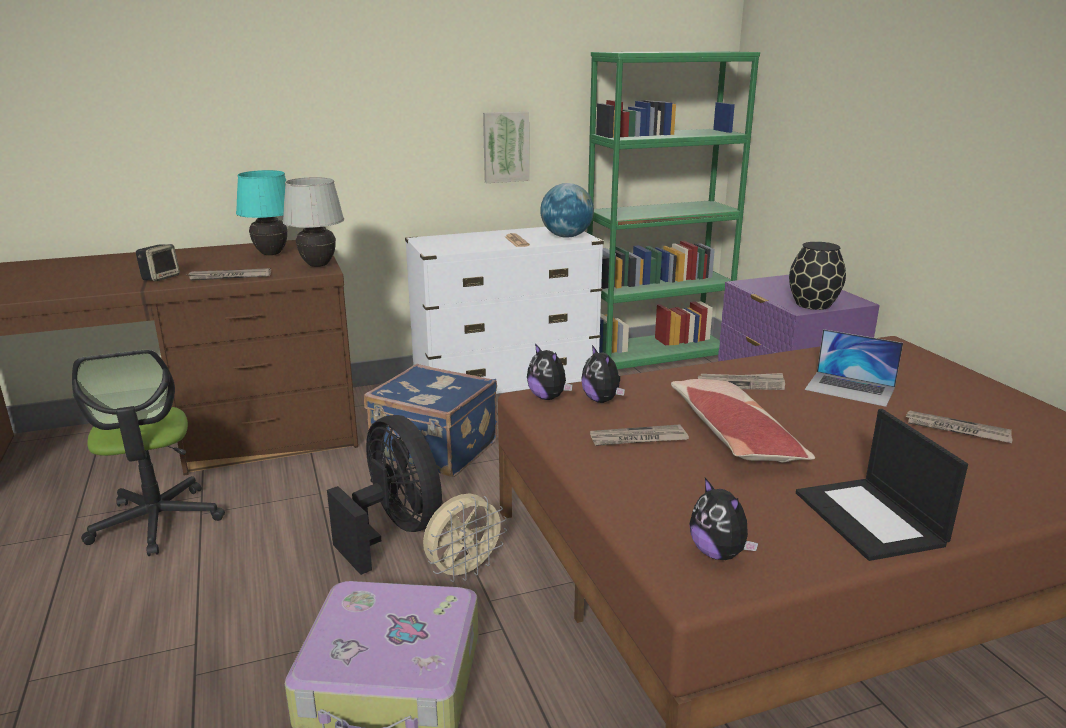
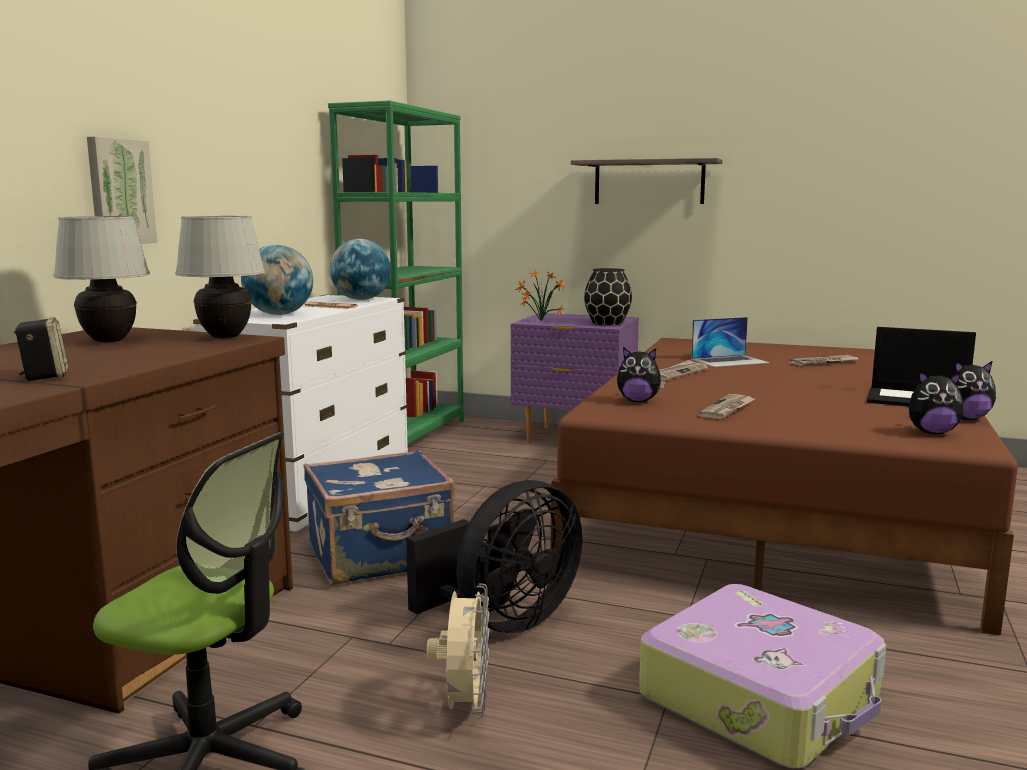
camera: 50 degrees left, 10 degrees down
(229, 277) = (155, 359): newspaper -> none
(271, 254) = (109, 341): turquoise table lamp -> white table lamp
(394, 531) = (504, 621): black fan -> black fan turned 135 degrees clockwise
(458, 243) = (279, 314): none -> globe
(464, 571) = (625, 612): beige fan -> beige fan (465, 706)
(505, 147) = (267, 204): picture -> picture (119, 192)
(548, 397) = (602, 410): plush toy -> plush toy (965, 418)
(733, 435) = (760, 392): pillow -> none
(759, 285) = (540, 321): none -> potted plant
(915, 146) = (649, 182): none -> shelf

